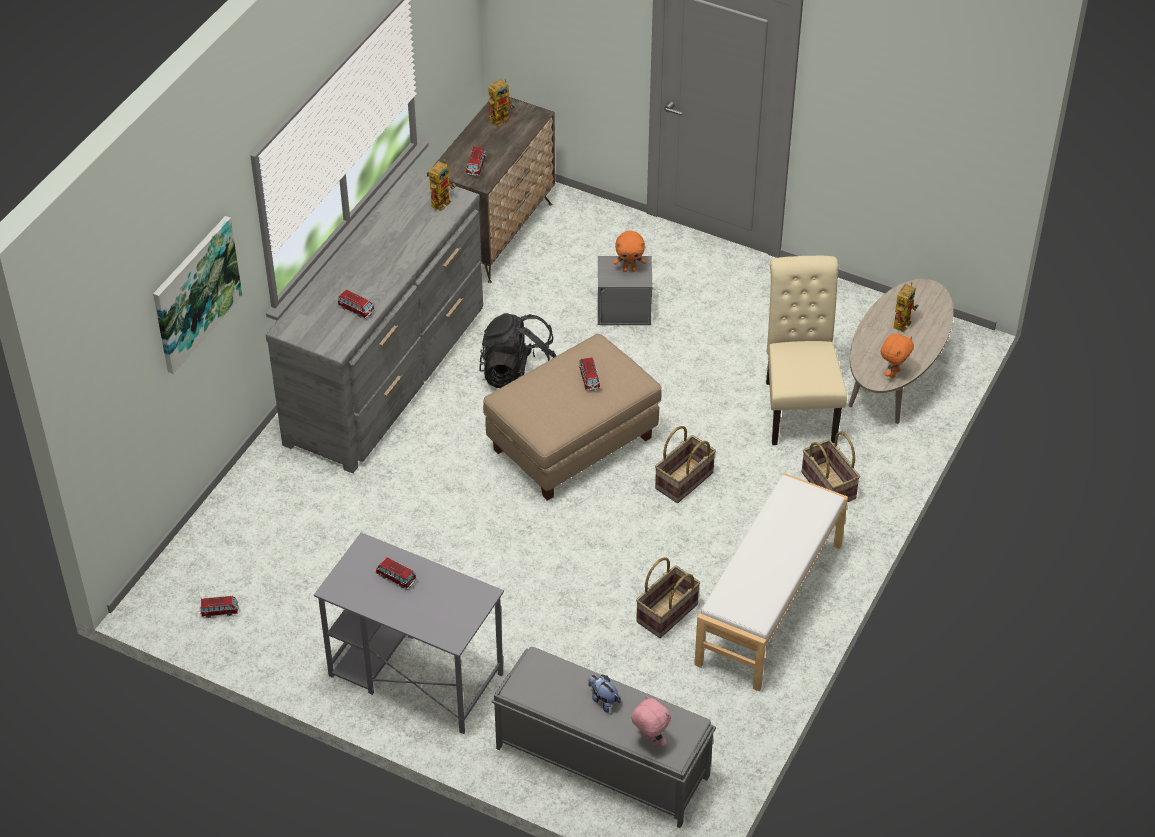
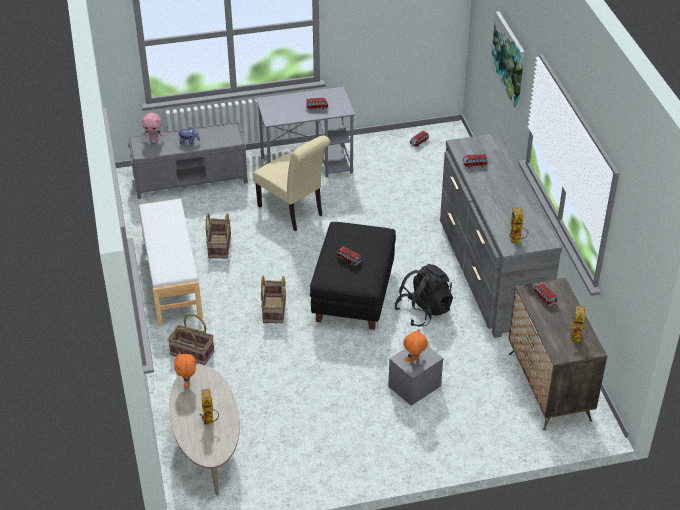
camera: 140 degrees right, 5 degrees down
(573, 443) = (353, 295): beige ottoman -> black ottoman
(798, 406) = (250, 388): beige chair -> beige chair (293, 212)

